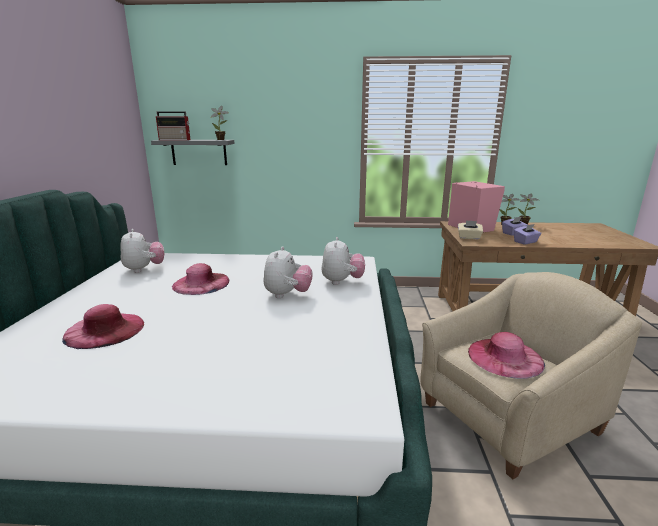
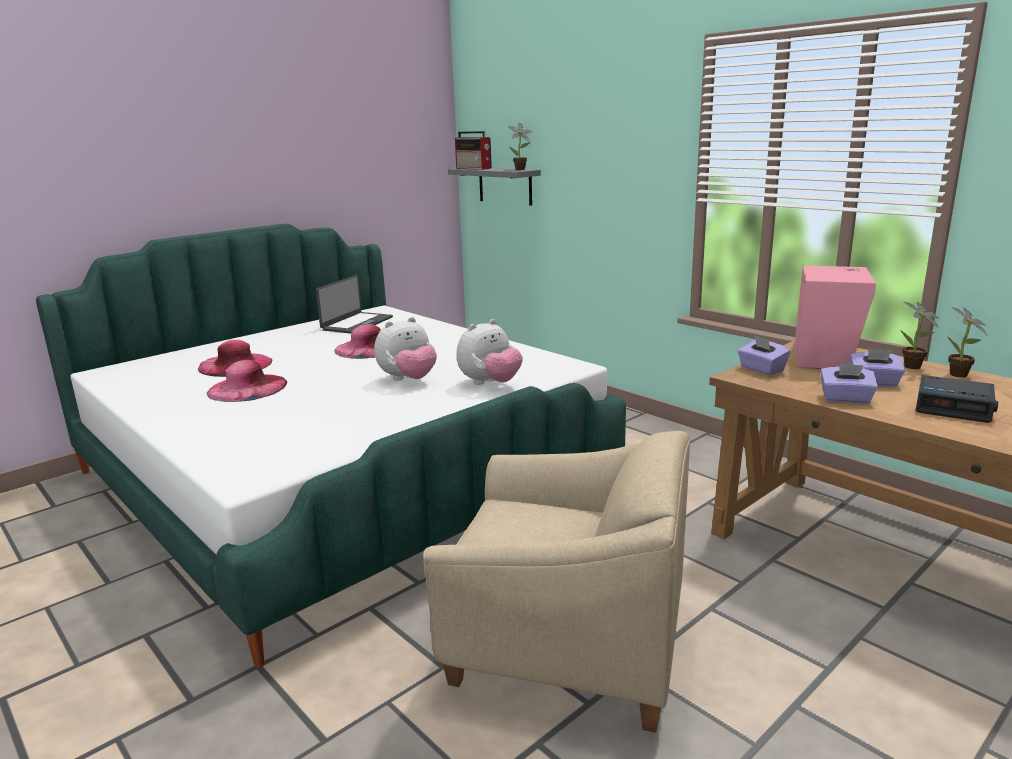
camera: 45 degrees right, 0 degrees up
(144, 269) = (356, 323): plush toy -> laptop
(469, 237) = (761, 369): beige tissue box -> purple tissue box
(505, 357) = (524, 529): pink hat -> pink hat (247, 387)
(556, 236) = (954, 407): none -> alarm clock

